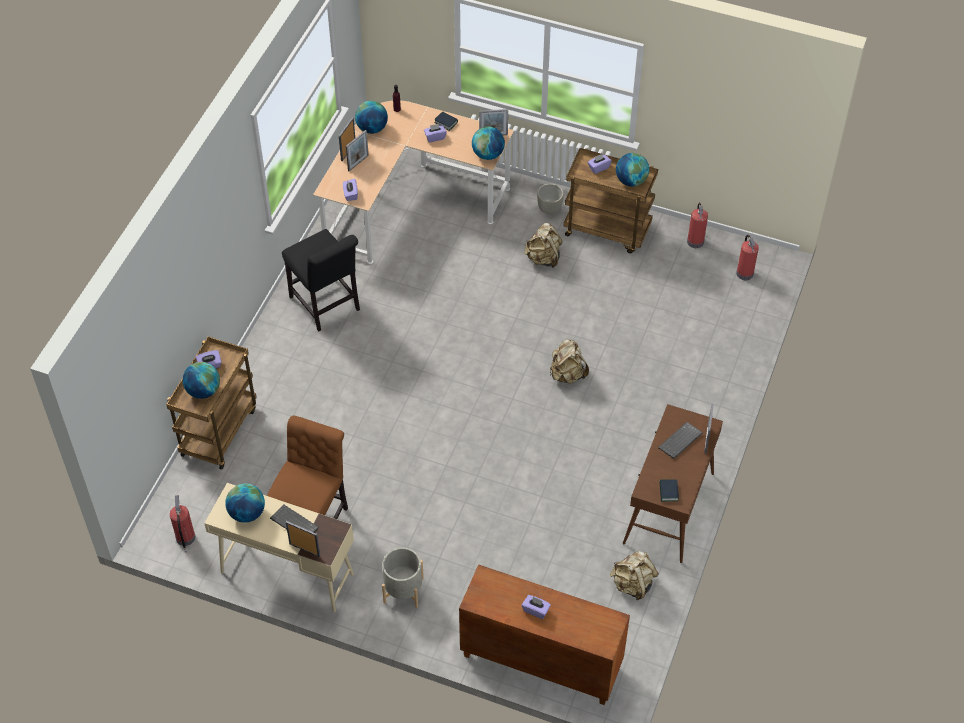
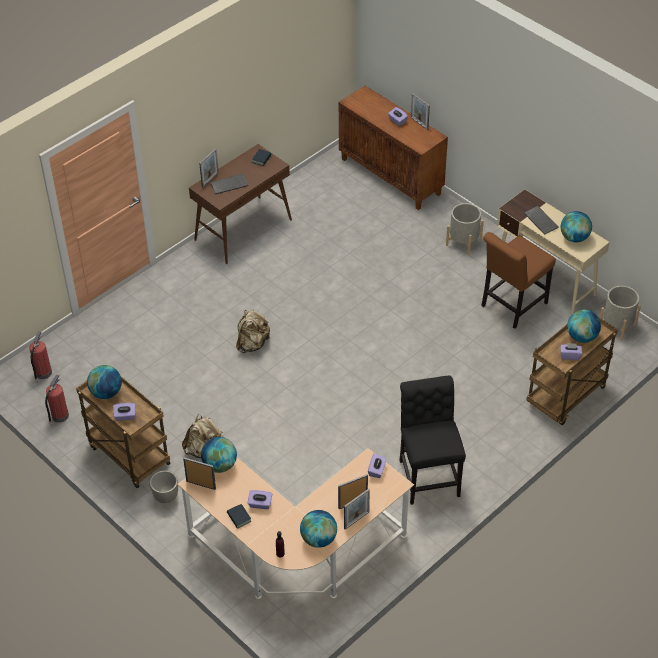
camera: 155 degrees left, 5 degrees down
(185, 538) = (617, 326): fire extinguisher -> grey planter
(304, 549) = (539, 203): picture frame -> picture frame (419, 123)
(633, 584) = (301, 196): beige backpack -> none

